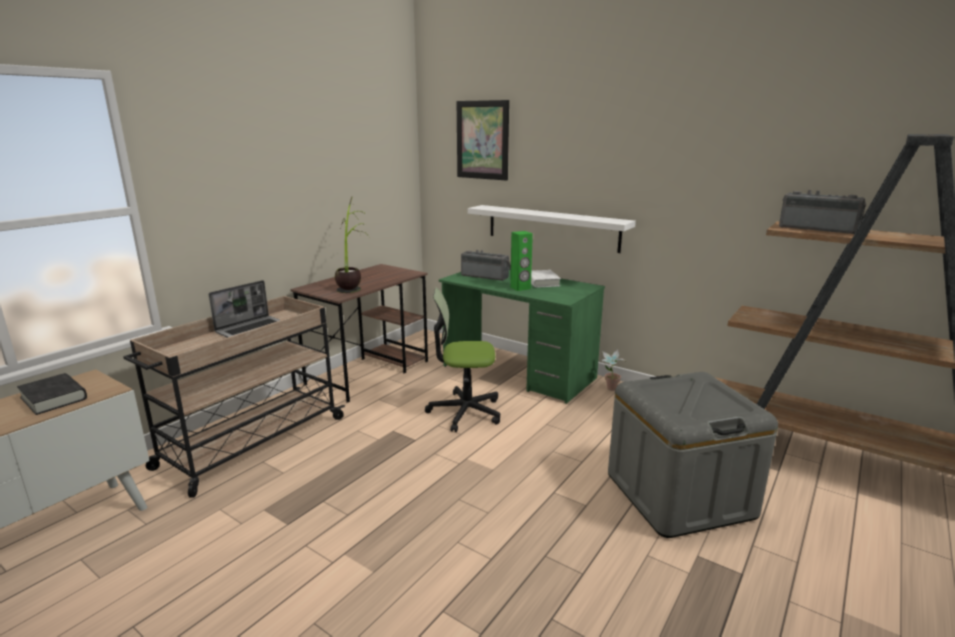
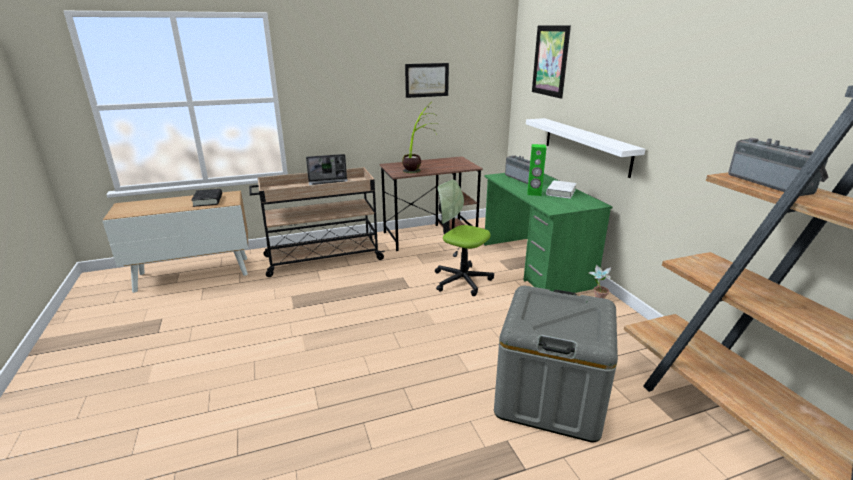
camera: 35 degrees right, 5 degrees up
(334, 170) = (427, 80): none -> picture

